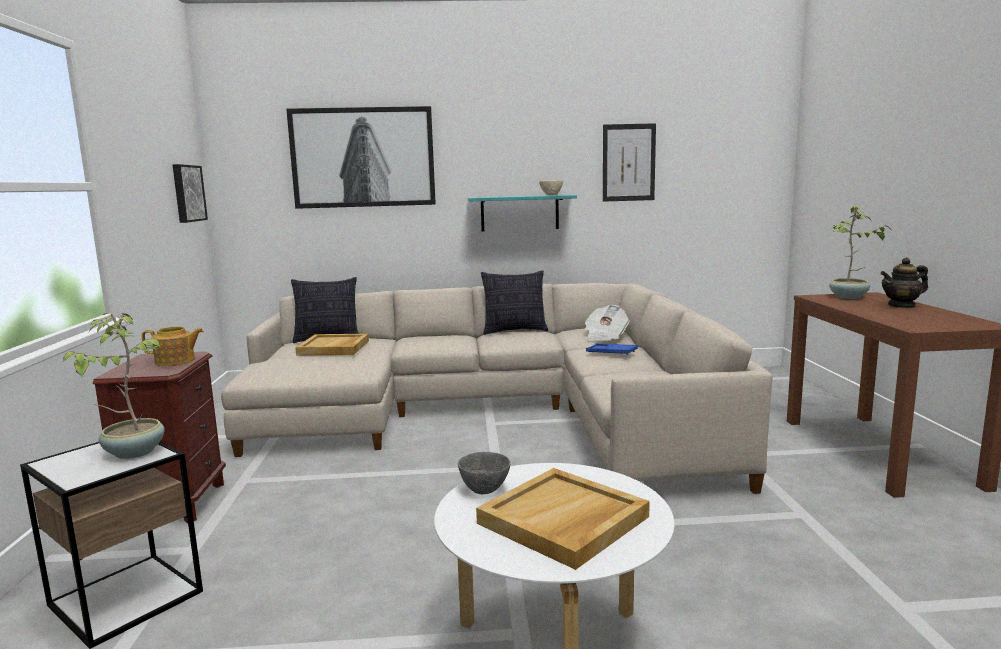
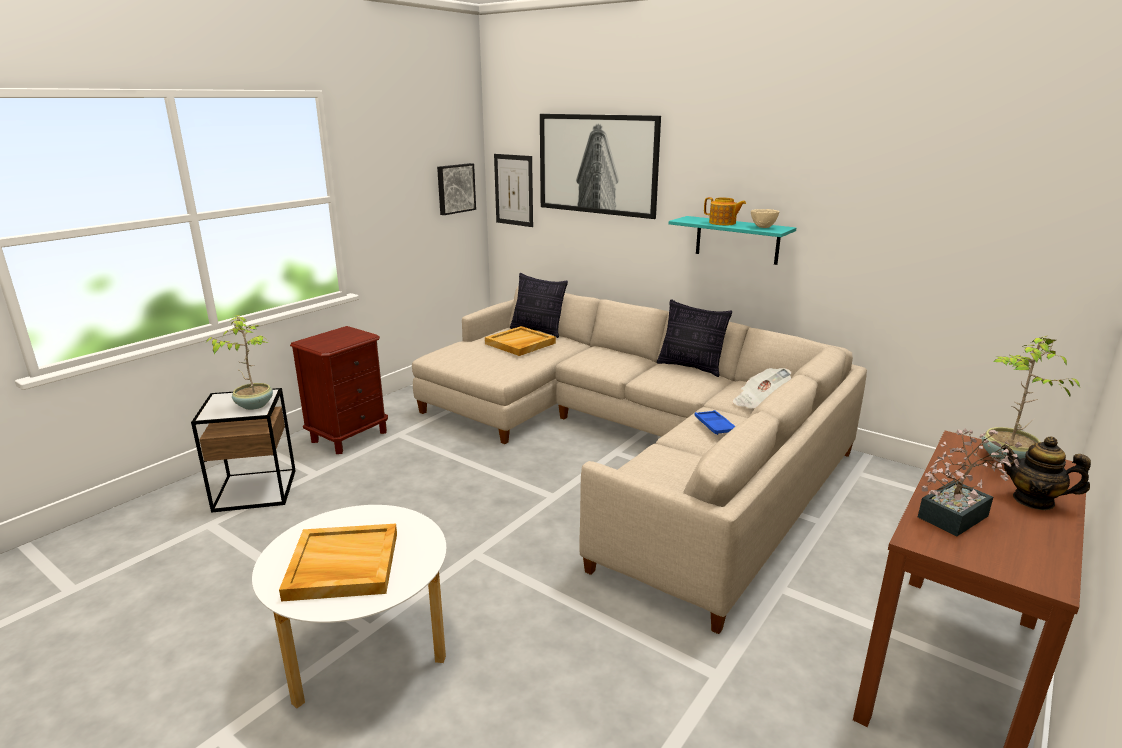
camera: 40 degrees right, 10 degrees up
(176, 361) = (347, 339): teapot -> teapot (723, 223)
(484, 490) = (354, 518): grey bowl -> none
(628, 162) = (875, 197): picture -> picture (514, 190)
(897, 317) = (958, 514): none -> potted plant

